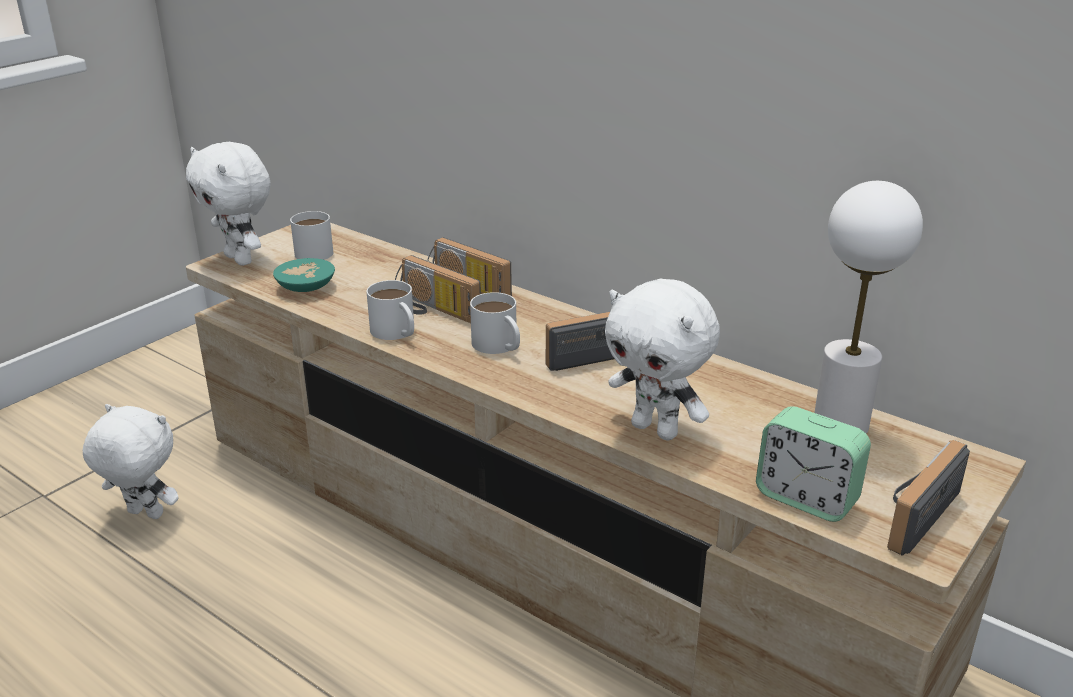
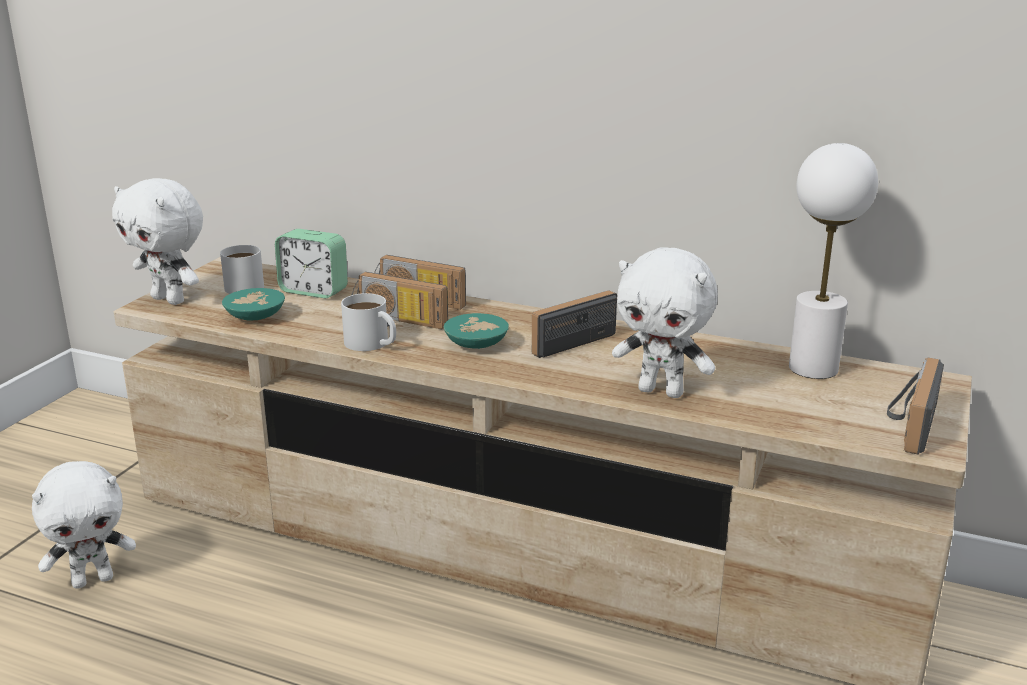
camera: 15 degrees left, 5 degrees down
(143, 515) = (93, 580): white plush toy -> white plush toy turned 150 degrees clockwise
(499, 346) = (478, 344): white mug -> turquoise bowl
(806, 498) = (818, 425): alarm clock -> alarm clock (314, 291)

